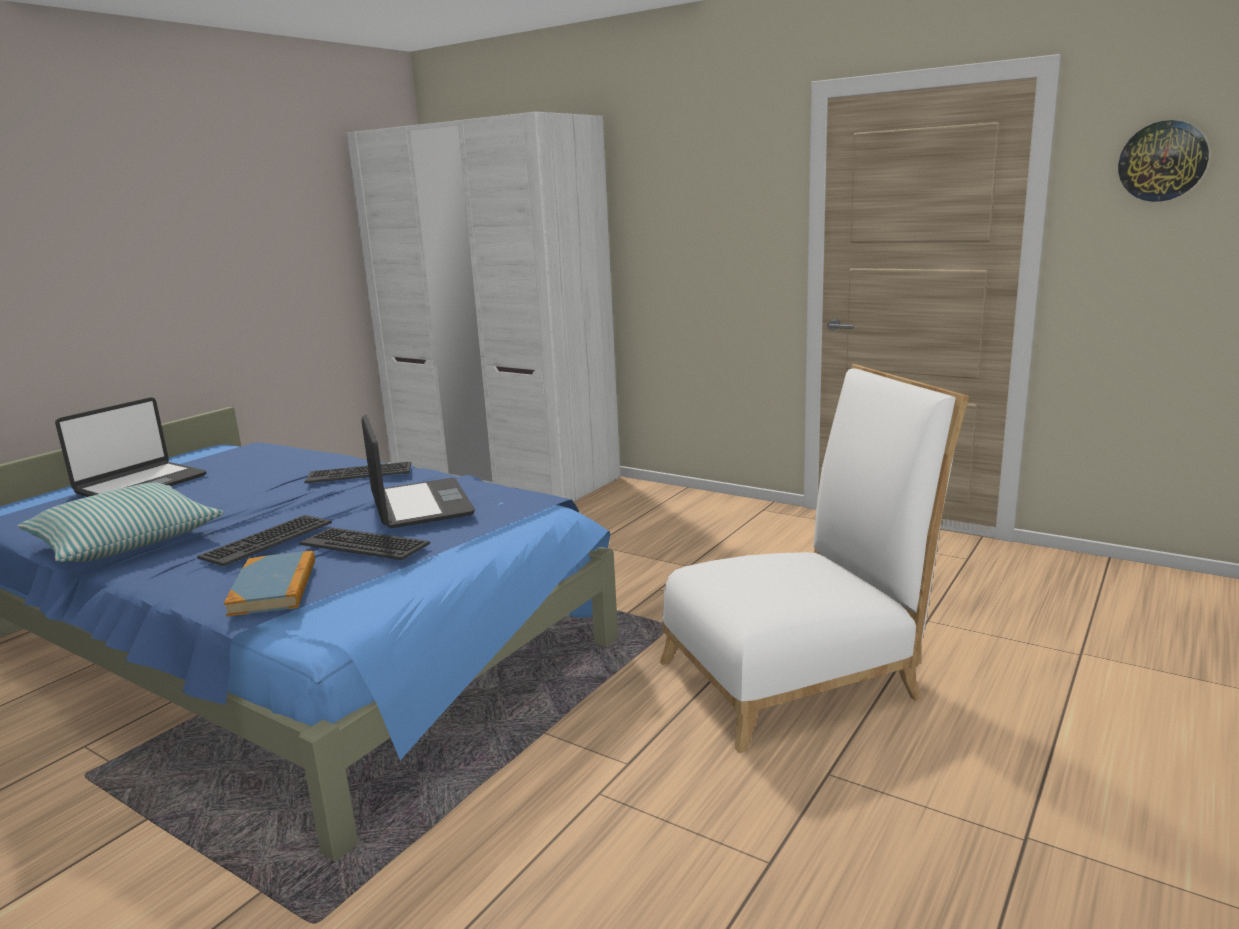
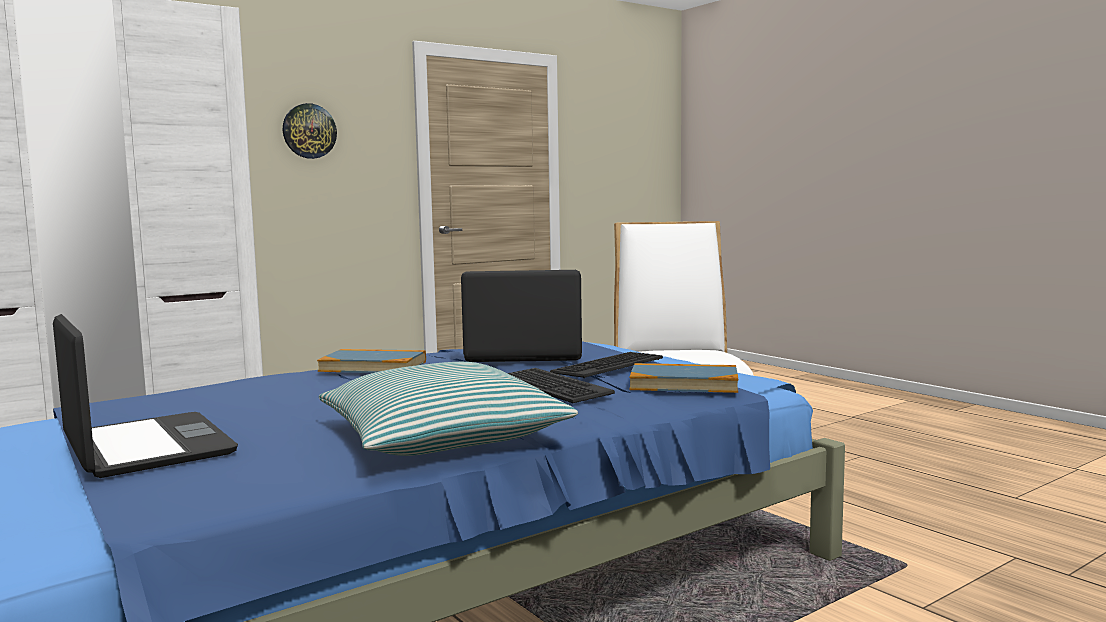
camera: 70 degrees left, 10 degrees down
(359, 473) = (373, 366): keyboard -> book
(1162, 161) = (604, 123): wall clock -> wall clock (309, 131)

